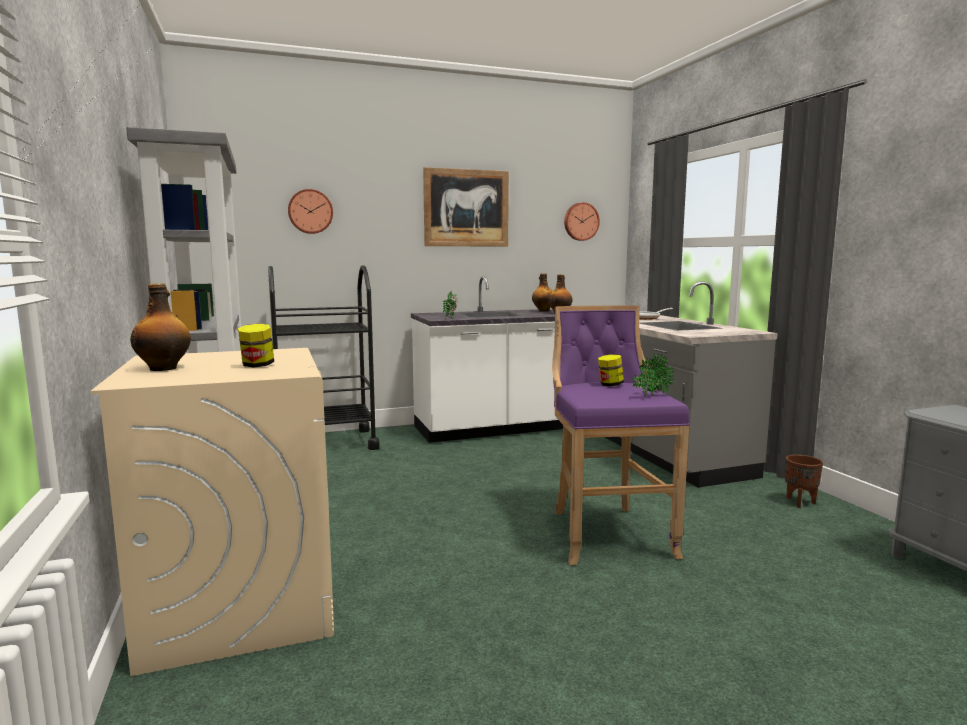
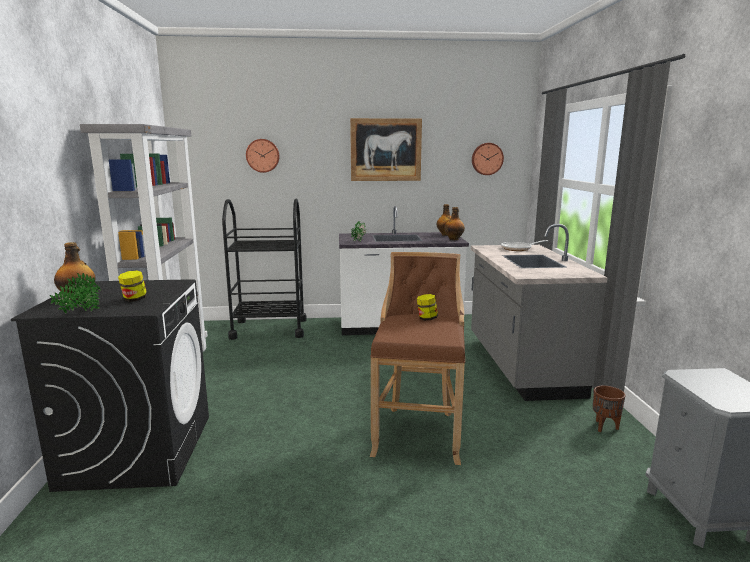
camera: 15 degrees right, 5 degrees up
(240, 602) = (138, 450): beige washing machine -> black washing machine
(606, 532) = (418, 432): purple stool -> brown stool
(650, 396) = (443, 335): potted plant -> potted plant (79, 312)

